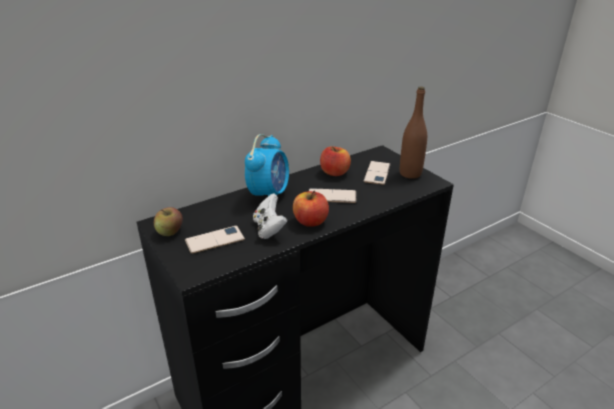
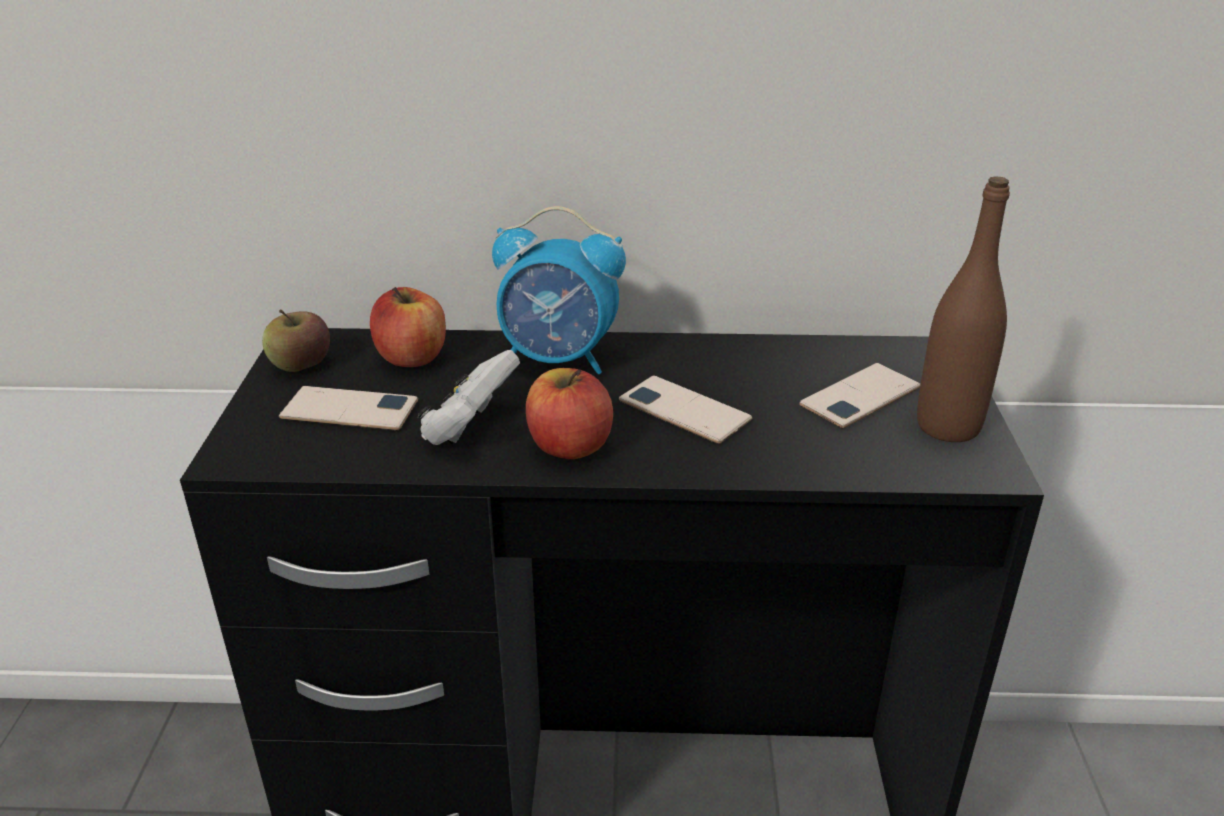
camera: 35 degrees right, 0 degrees up
(269, 194) = (559, 360): alarm clock -> alarm clock turned 45 degrees clockwise
(334, 172) = (758, 362): apple -> apple (412, 358)

